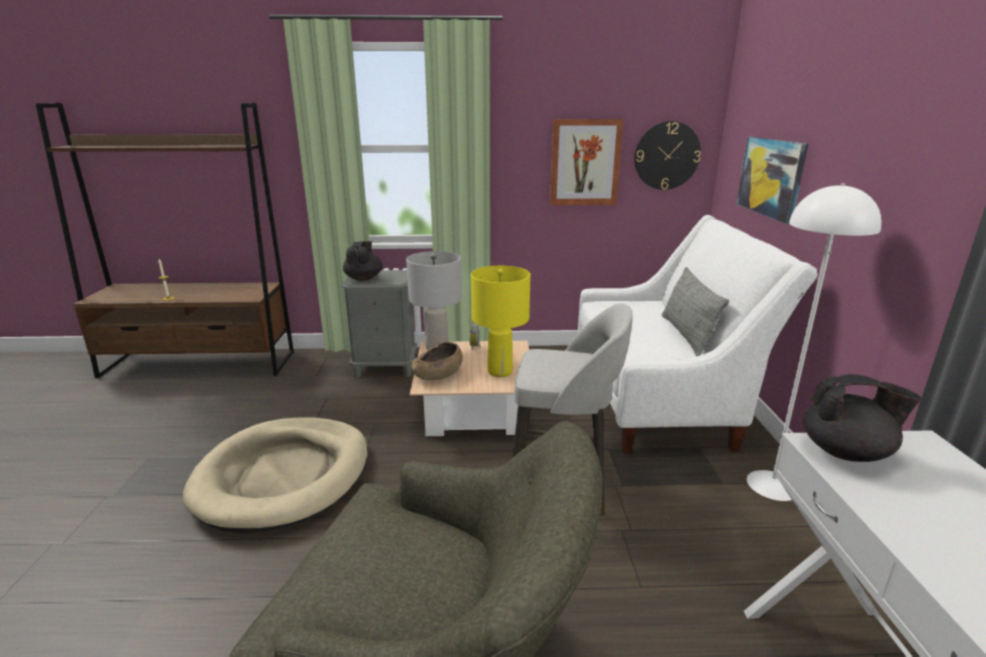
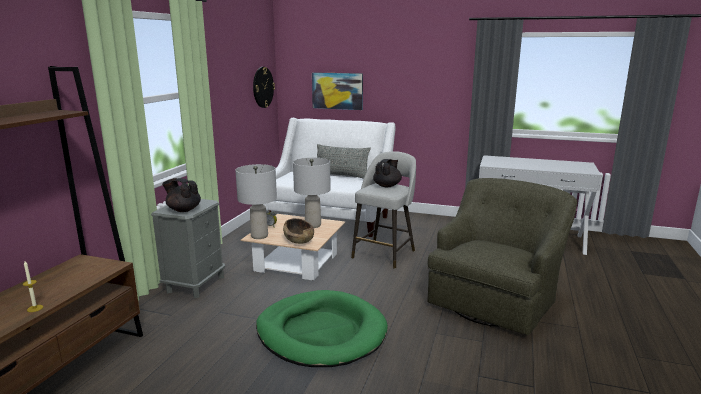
camera: 70 degrees left, 5 degrees down
(284, 476) = (321, 332): beige dog bed -> green dog bed
(499, 371) = (312, 225): yellow table lamp -> grey table lamp
(585, 162) = (237, 96): picture -> none
(773, 485) = (413, 218): white floor lamp -> none
(846, 452) = (493, 163): black teapot -> black teapot (387, 186)

